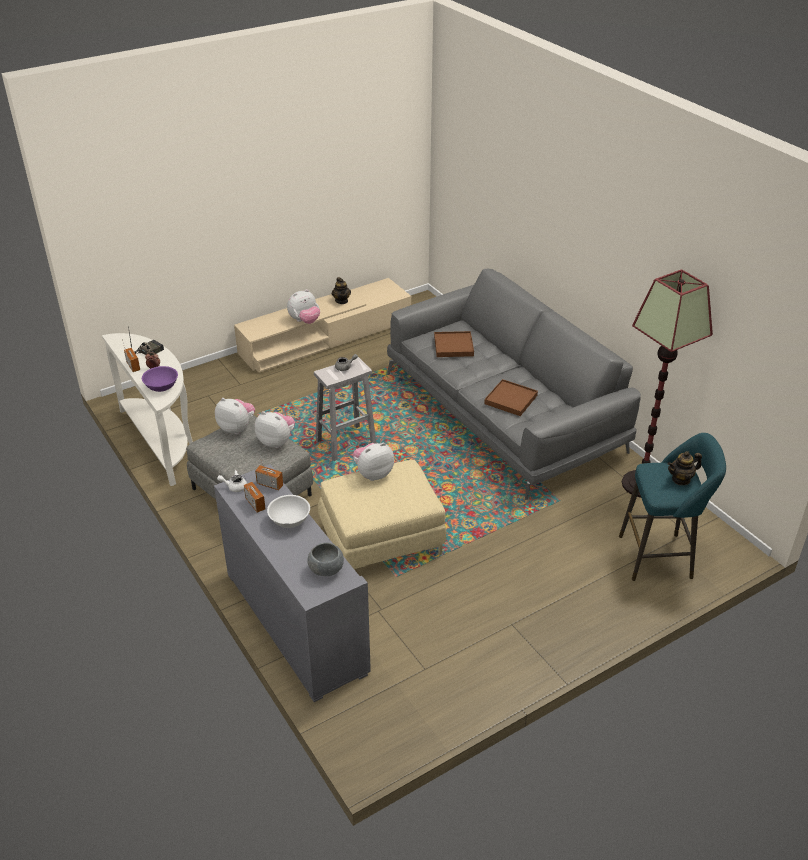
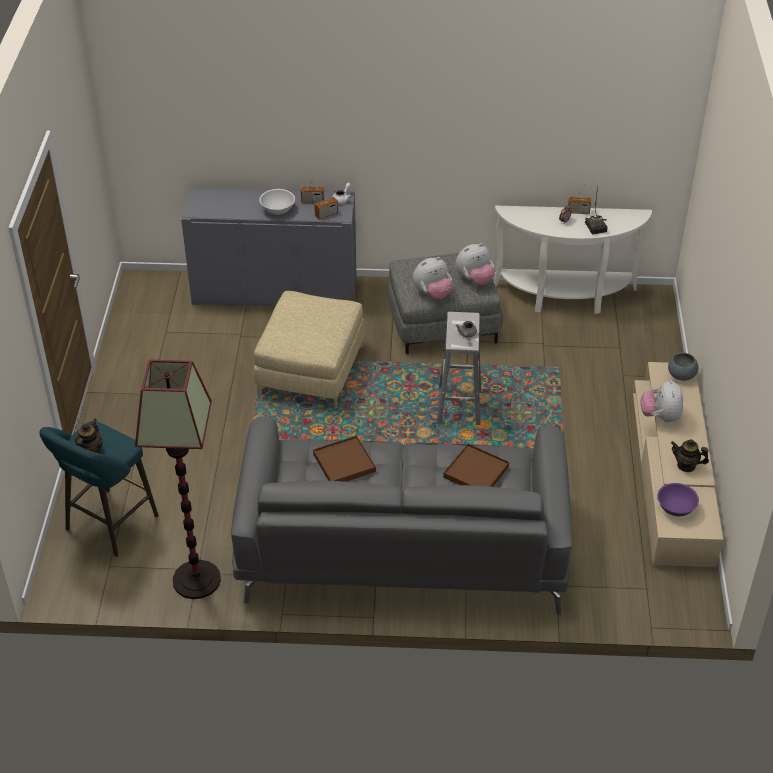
camera: 125 degrees right, 5 degrees up
(161, 386) = (529, 217): purple bowl -> purple bowl (676, 508)
(326, 569) = (212, 207): grey bowl -> grey bowl (681, 375)
(373, 474) = (334, 328): plush toy -> none

